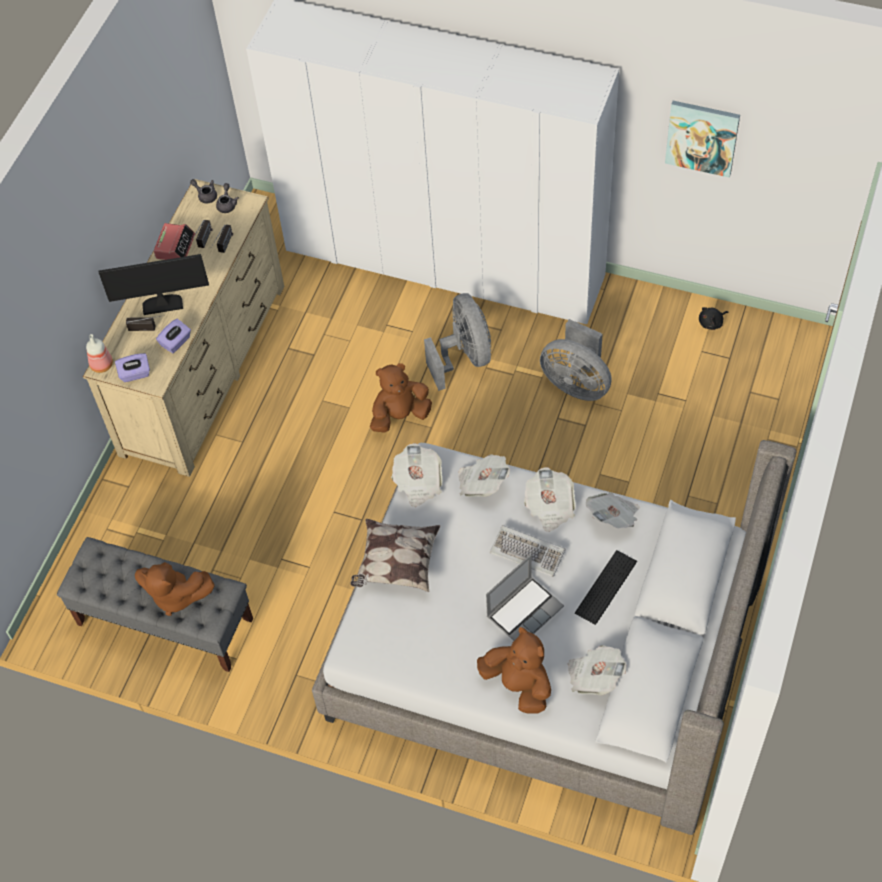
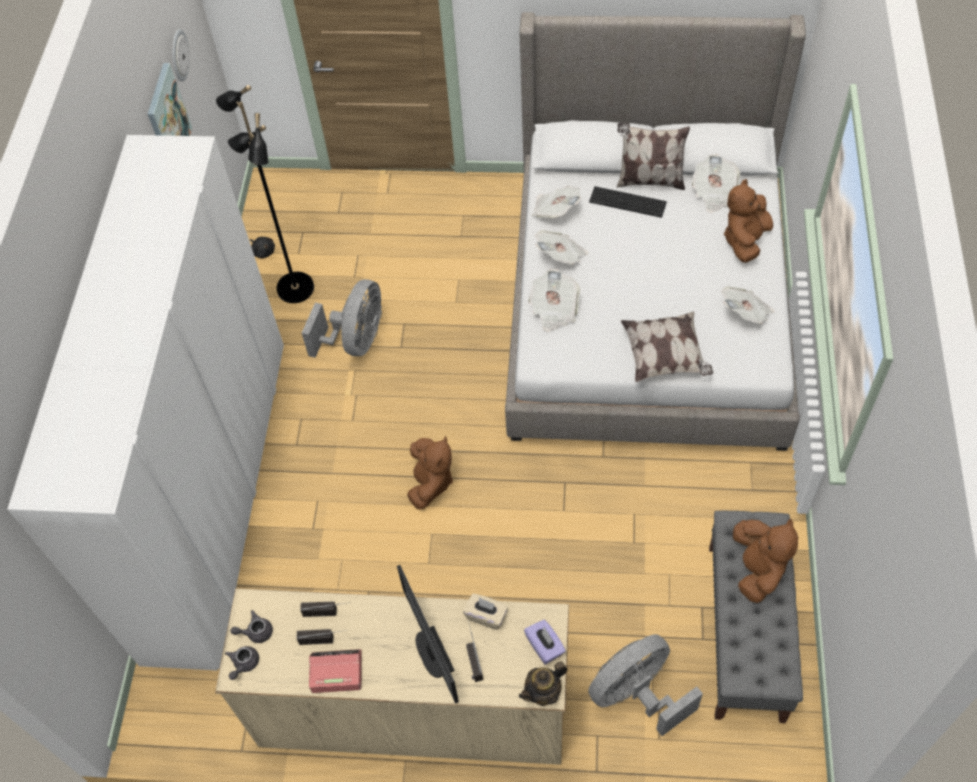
camera: 105 degrees left, 0 degrees up
(101, 365) = (543, 692): bottle -> teapot
(176, 342) = (486, 616): purple tissue box -> beige tissue box
(400, 415) = (430, 482): brown plush toy -> brown plush toy turned 135 degrees counterclockwise
(418, 483) = (571, 361): newspaper -> newspaper (746, 313)
(464, 357) = (343, 443): grey fan -> grey fan (637, 694)
(524, 610) = (674, 250): laptop -> none
(528, 551) = (614, 260): keyboard -> none
(632, 617) = (649, 180): none -> pillow
(656, 342) = (294, 289): none -> black floor lamp
(776, 141) = (179, 55): none -> wall clock

